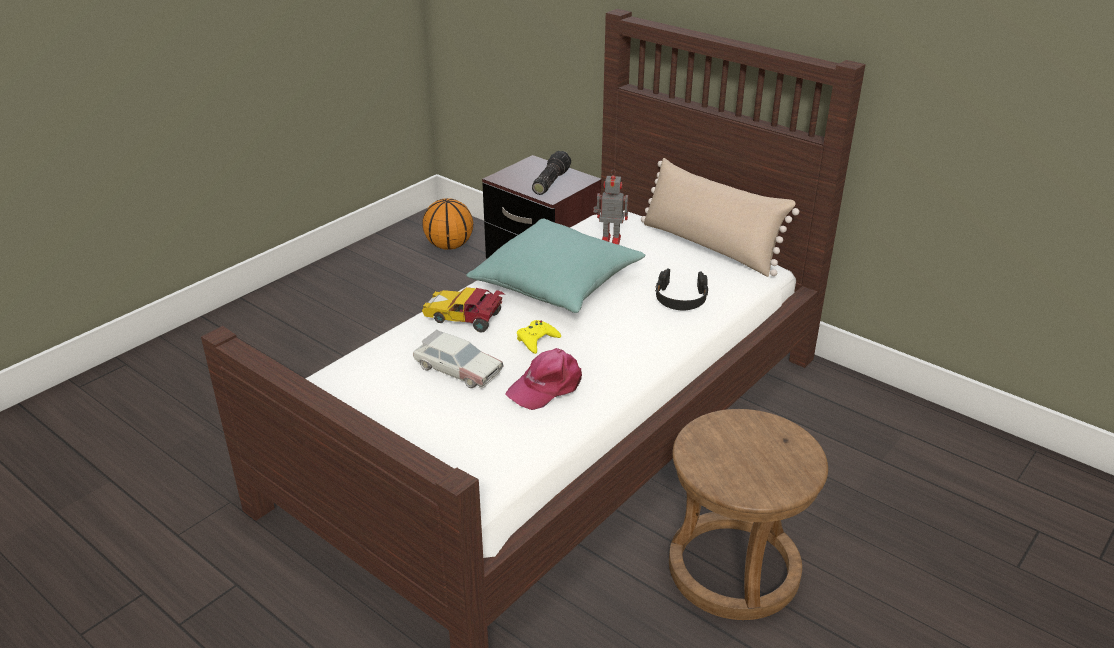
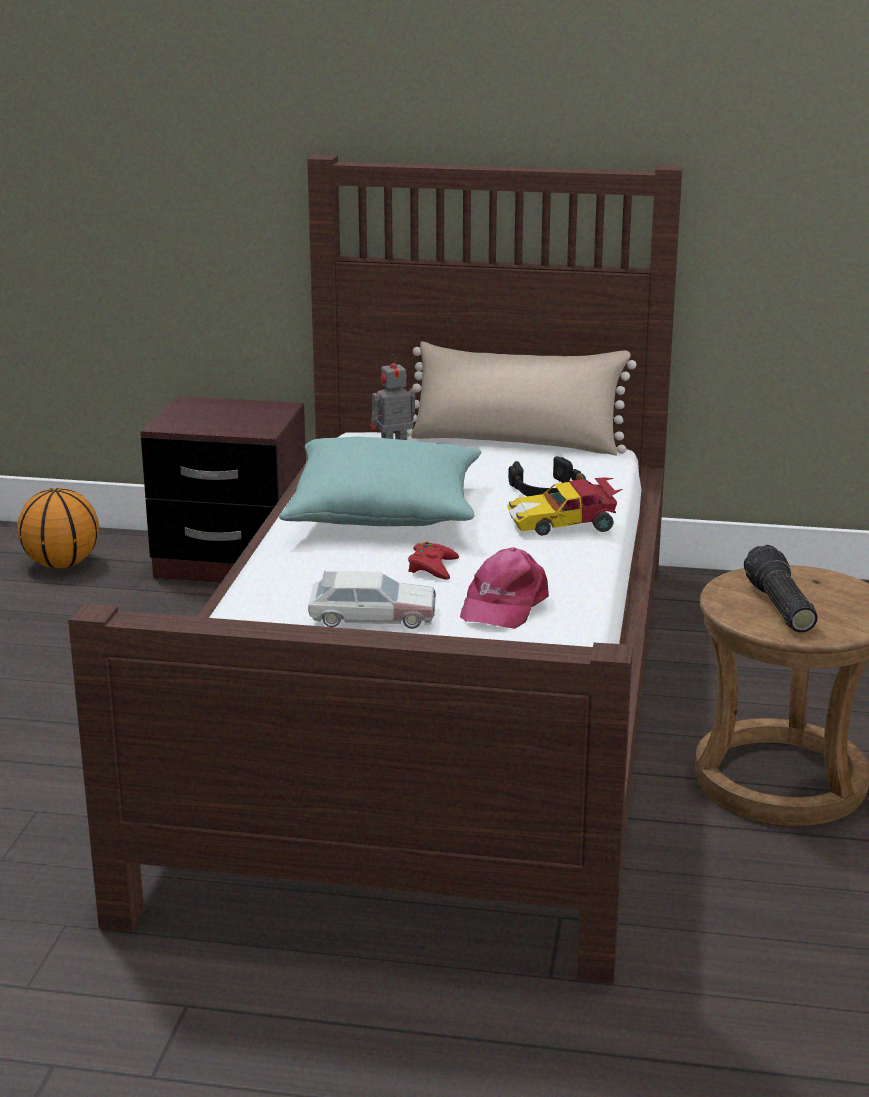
camera: 30 degrees left, 10 degrees down
(466, 318) = (313, 568): toy car -> toy car (565, 524)
(537, 340) = (432, 567): yellow game controller -> red game controller
(549, 182) = (240, 417): flashlight -> flashlight (777, 606)

